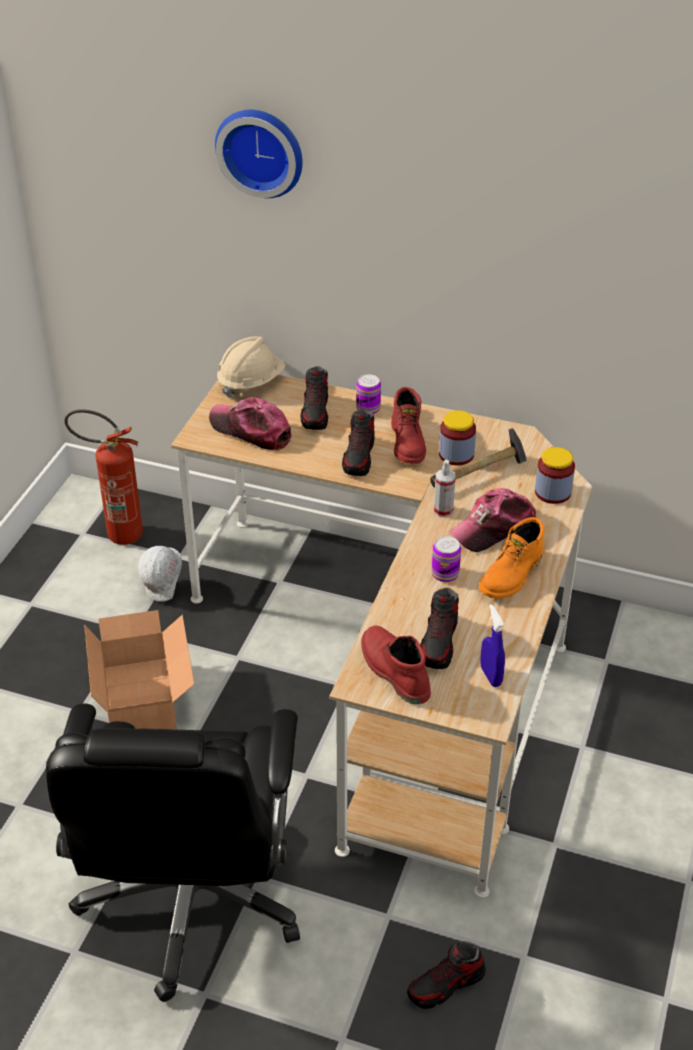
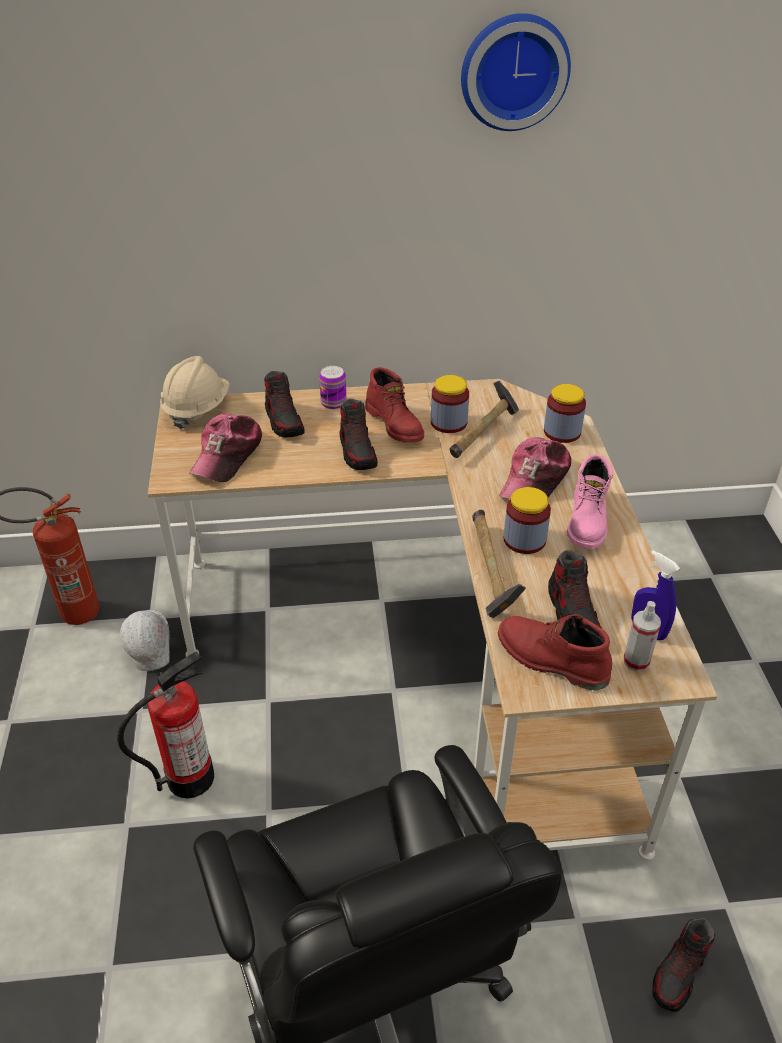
camera: 25 degrees left, 0 degrees up
(144, 695) = (190, 777): cardboard box -> fire extinguisher
(251, 430) = (228, 455): cap -> cap turned 75 degrees counterclockwise
(261, 150) = (169, 132): wall clock -> wall clock (513, 71)
(396, 590) = (489, 572): none -> hammer
(443, 510) = (476, 478): spray bottle -> spray bottle (636, 661)
(445, 574) = (524, 540): can -> jar
(512, 576) = (588, 521): orange boot -> pink boot

